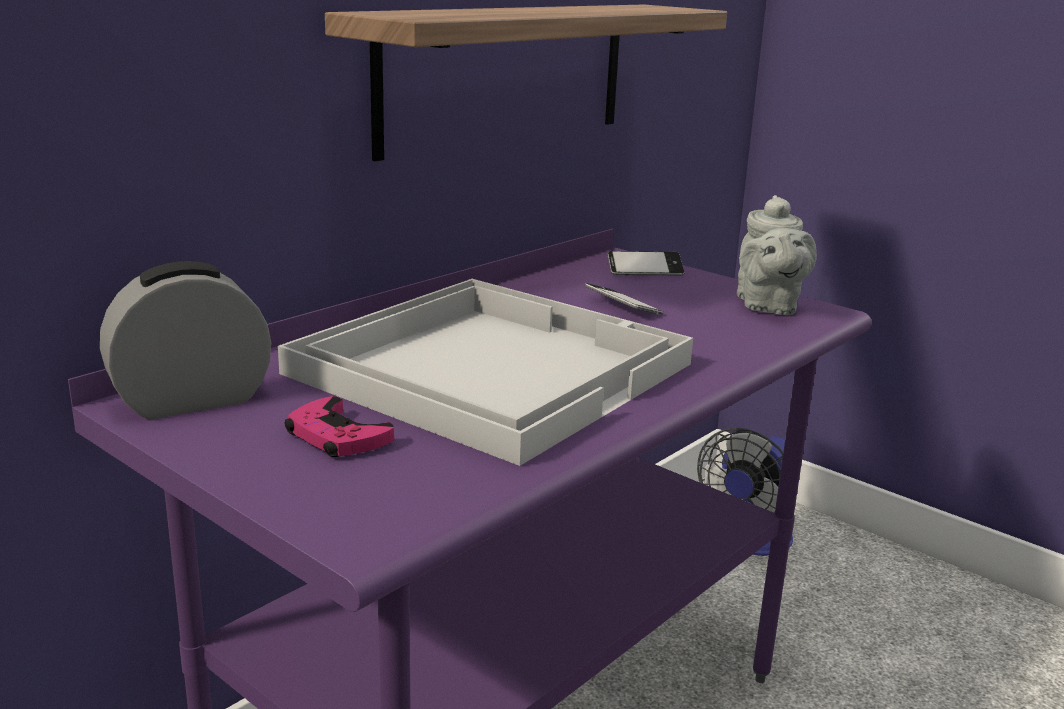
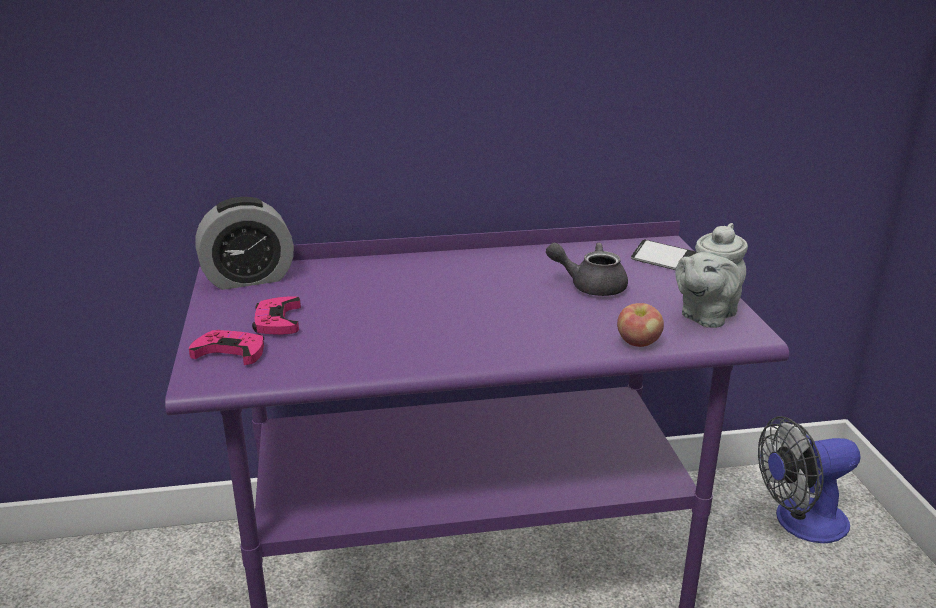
camera: 40 degrees right, 5 degrees up
(192, 401) = (248, 279): alarm clock -> alarm clock turned 150 degrees clockwise
(341, 492) = (230, 352): none -> pink game controller
(490, 367) = (425, 305): white tray -> none
(507, 75) = (564, 90): shelf -> none
(622, 306) = (590, 286): phone -> grey teapot
(761, 343) = (638, 343): none -> apple

